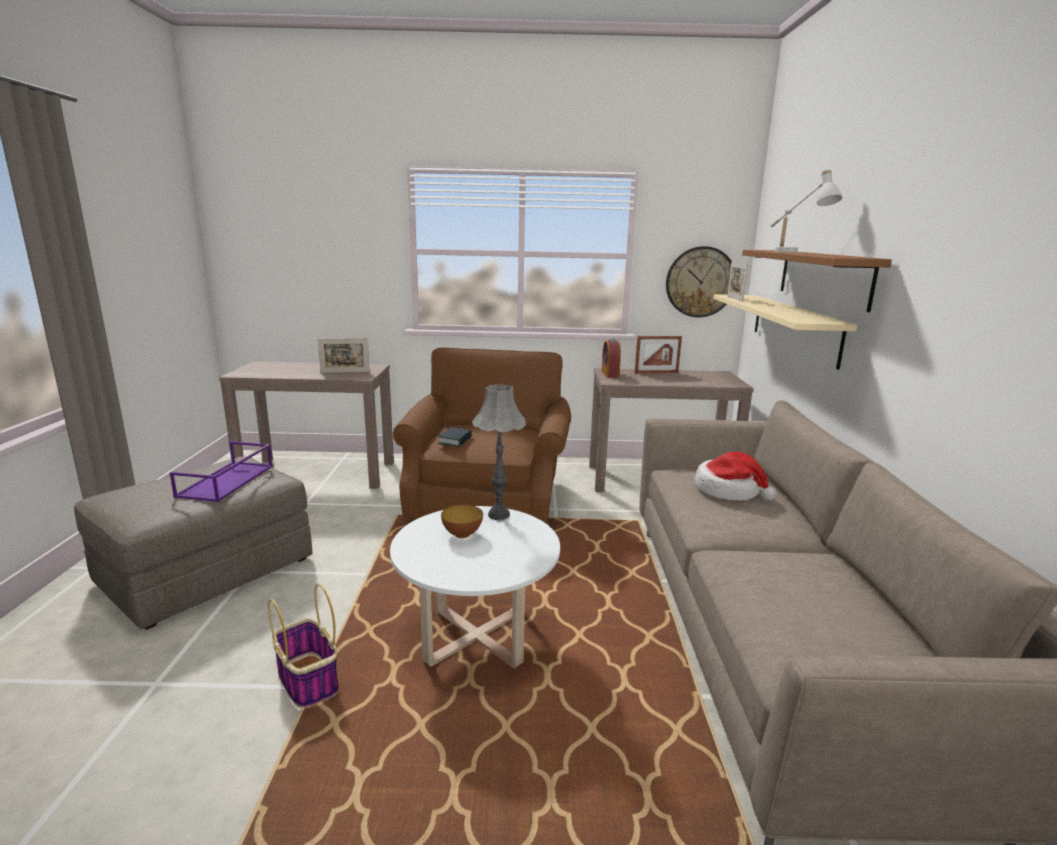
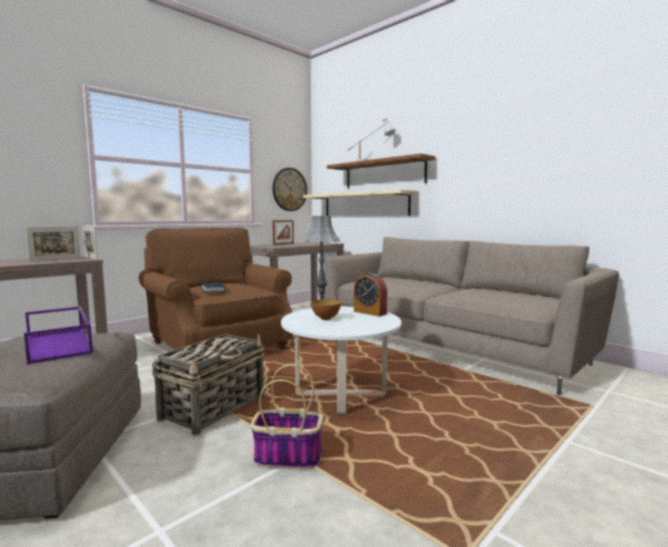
camera: 45 degrees left, 10 degrees down
(359, 585) = (214, 407): none -> basket
(610, 374) = (262, 246): alarm clock -> alarm clock (370, 312)
(729, 490) = (394, 281): hat -> none
(734, 299) = (325, 193): picture frame -> picture frame (90, 258)

